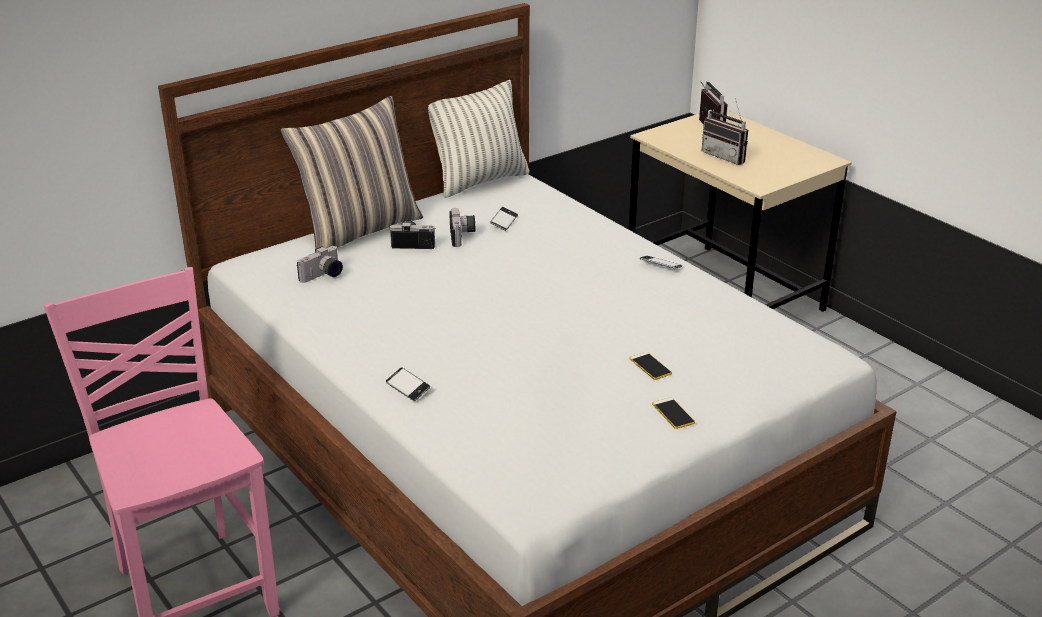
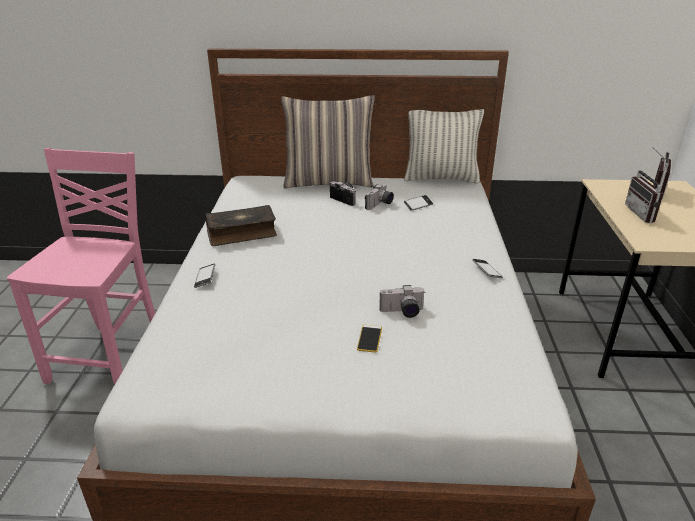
camera: 40 degrees right, 0 degrees up
(323, 276) = (269, 199): camera -> camera (402, 312)
(361, 327) = (241, 233): none -> book
(673, 413) = (331, 383): phone -> none

